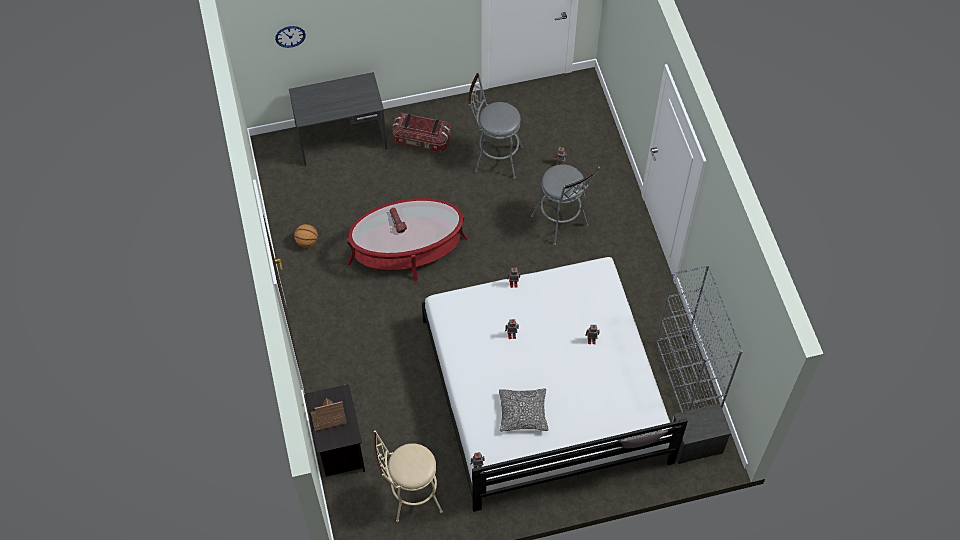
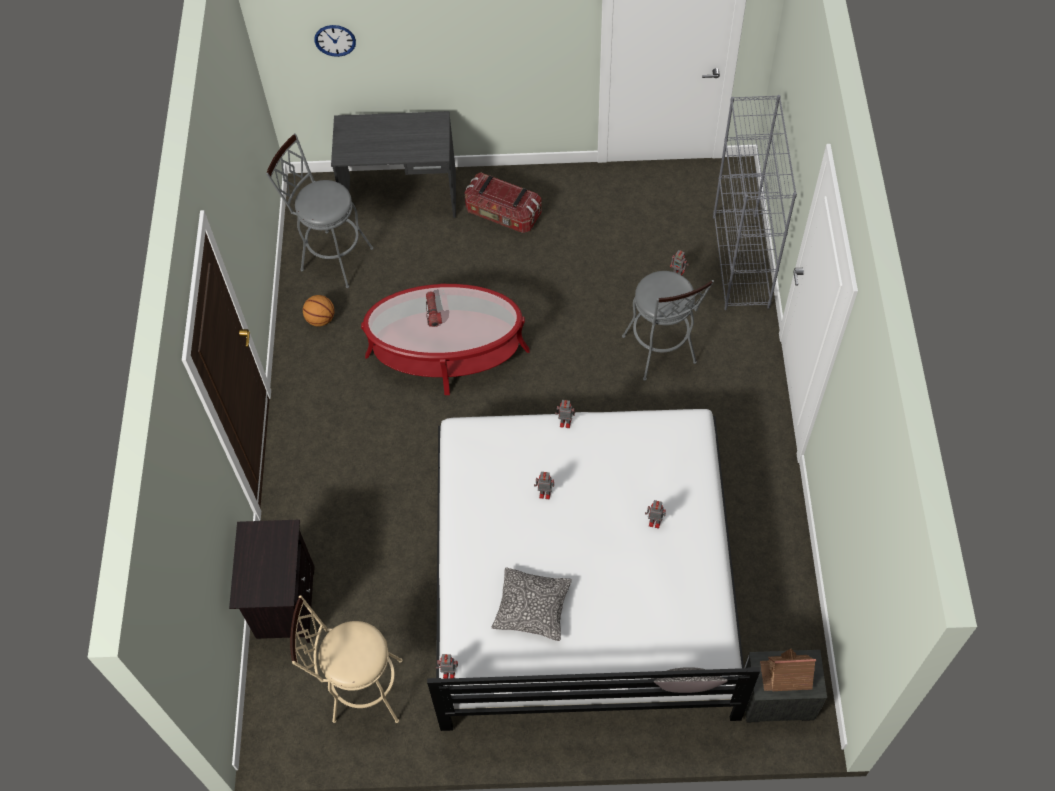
camera: 15 degrees right, 0 degrees up
(329, 417) = (259, 561): toy house -> toy house (786, 674)
(494, 158) = (592, 252): grey stool -> grey stool (331, 257)
(687, 380) = (786, 602): grey bookcase -> grey bookcase (741, 262)

